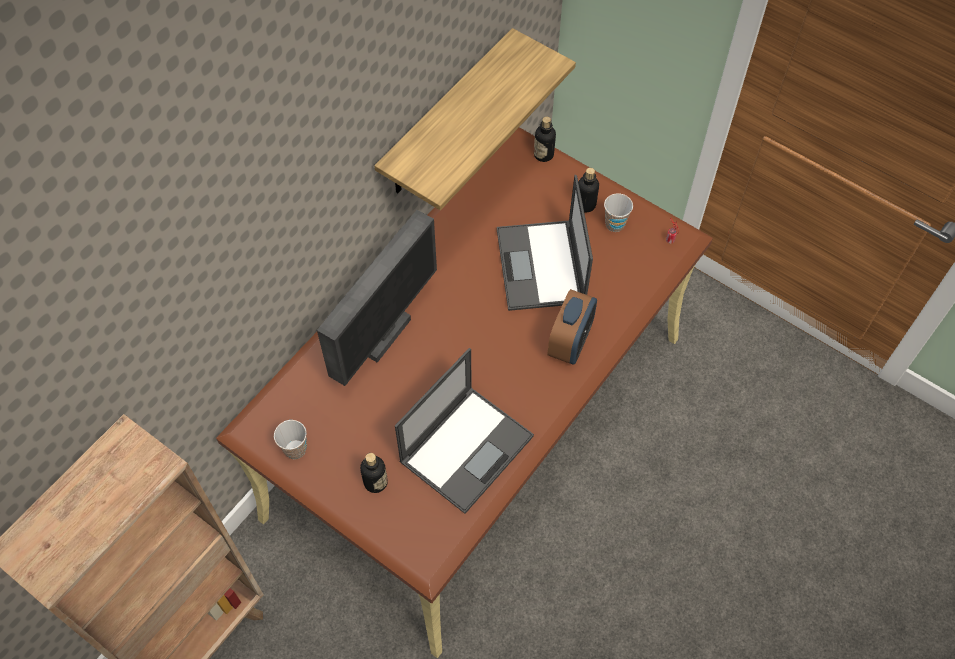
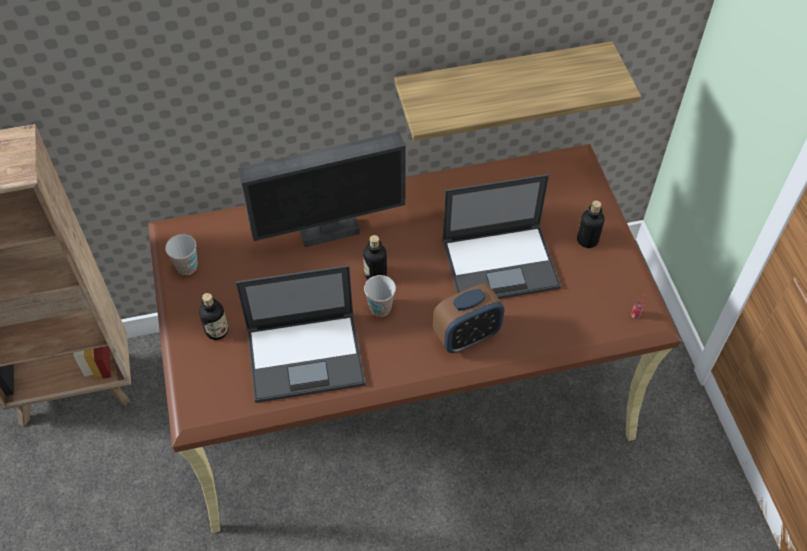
camera: 40 degrees right, 5 degrees down
(541, 267) = (501, 263): laptop -> laptop turned 135 degrees counterclockwise
(543, 154) = (589, 180): bottle -> bottle (375, 274)
(615, 224) = (598, 271): cup -> cup (380, 308)

